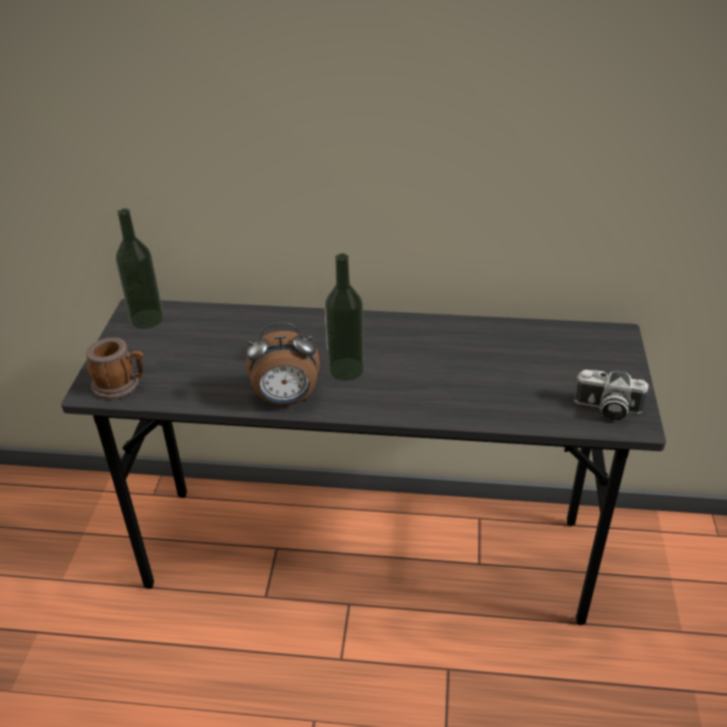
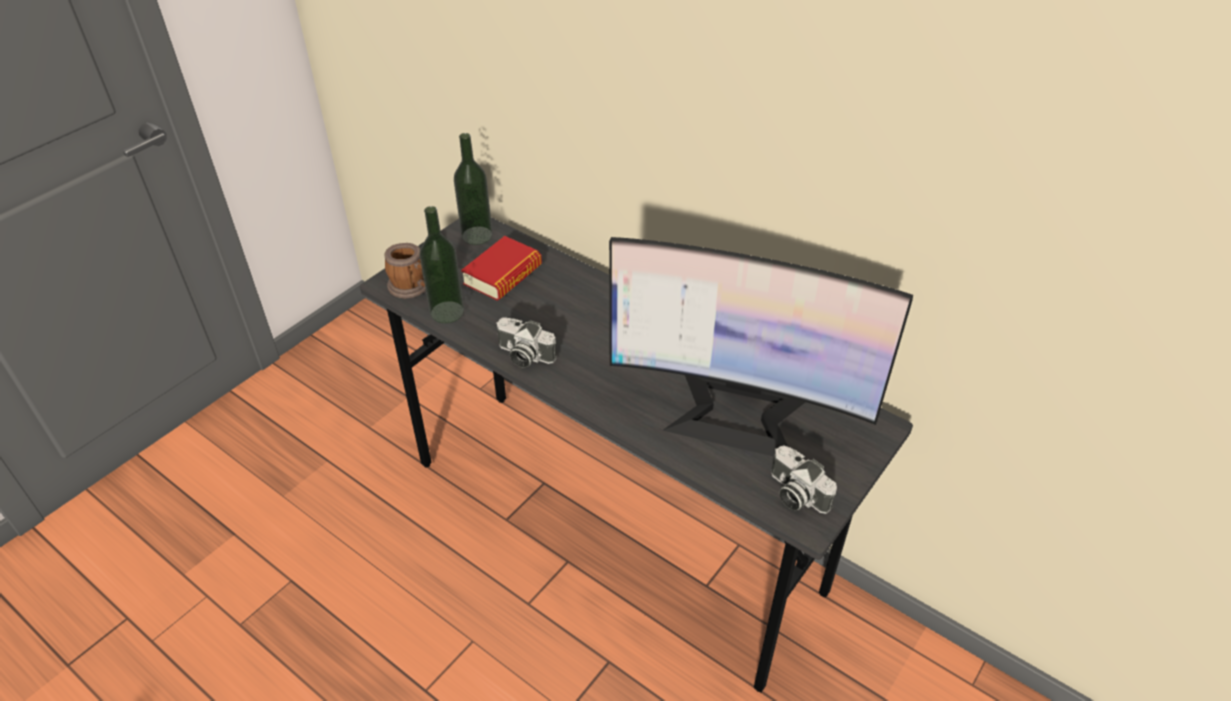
camera: 30 degrees right, 5 degrees up
(203, 342) = (503, 275): none -> book
(286, 400) = (523, 356): alarm clock -> camera
(346, 369) = (595, 349): bottle -> bottle (447, 312)
(508, 370) = (737, 414): none -> monitor

